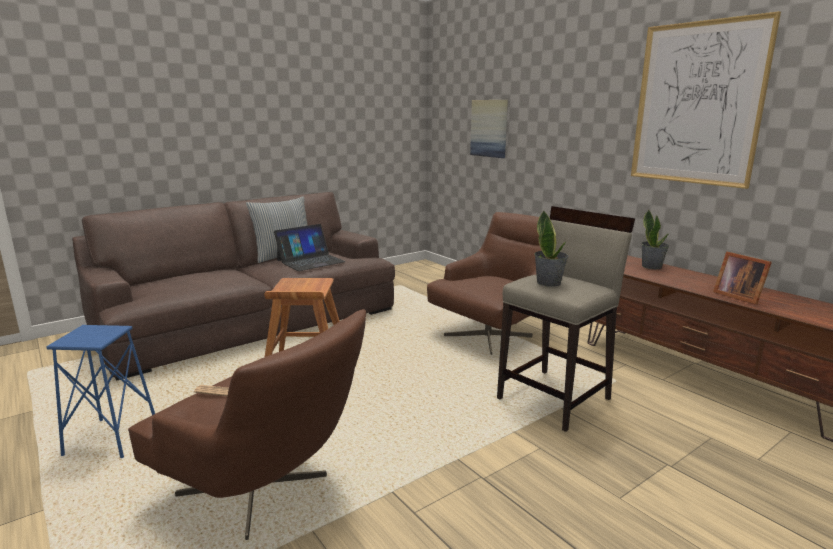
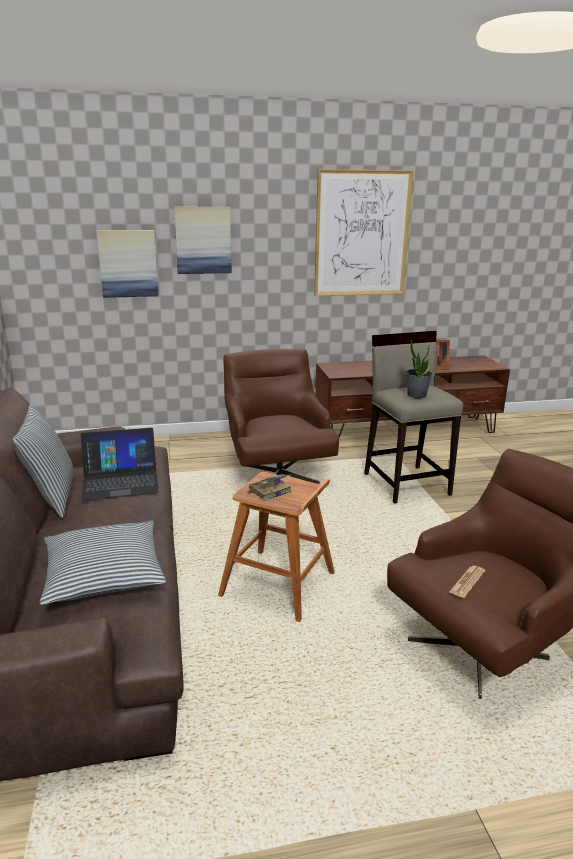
camera: 65 degrees left, 5 degrees up
(112, 439) = (344, 753): blue stool -> none
(191, 281) = (104, 574): none -> pillow
(298, 284) = (269, 491): none -> book
(310, 261) = (120, 481): laptop -> laptop turned 90 degrees clockwise
(540, 109) = (203, 240): none -> picture
(652, 266) = (354, 365): potted plant -> none

